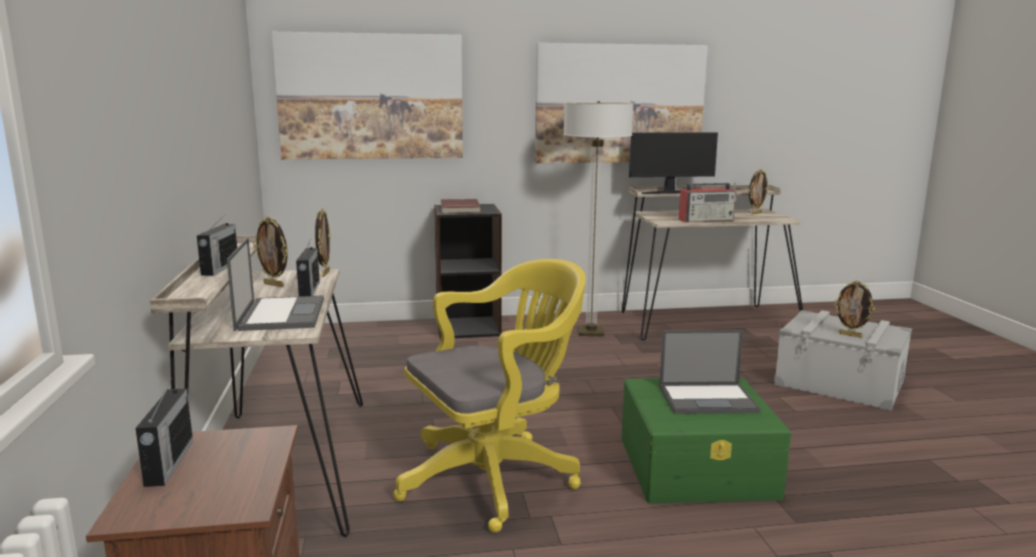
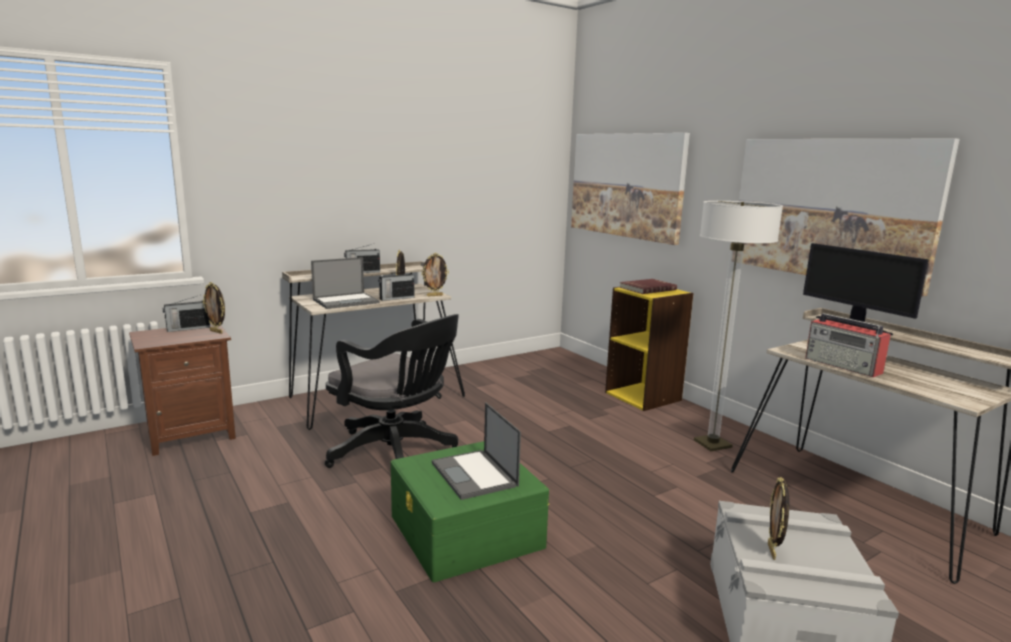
camera: 65 degrees right, 0 degrees up
(468, 327) = (643, 396): black bookcase -> yellow bookcase
(495, 477) = (397, 454): yellow office chair -> black office chair
(756, 213) = (962, 386): picture frame -> picture frame (217, 332)

